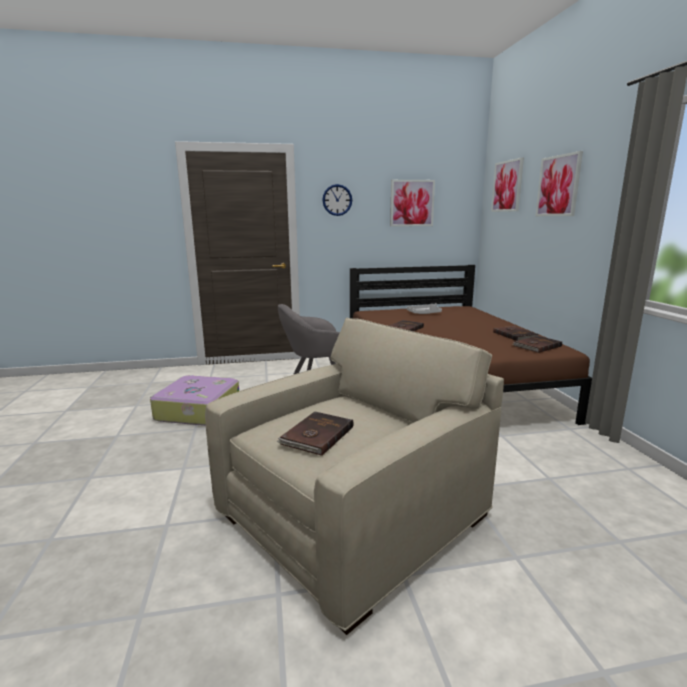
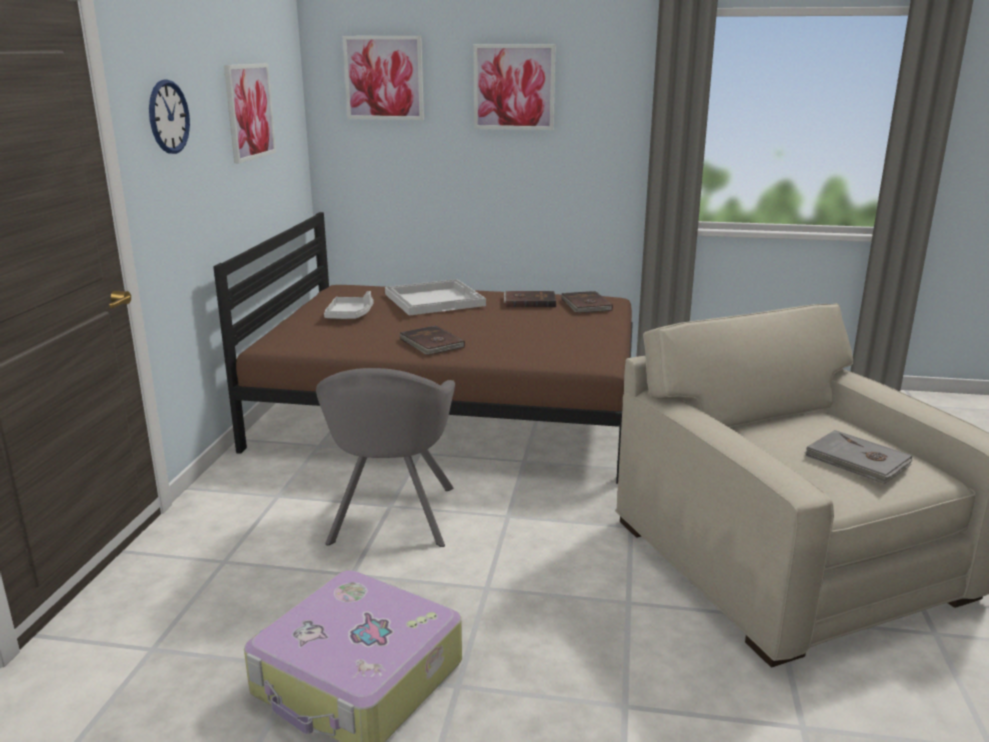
camera: 70 degrees left, 5 degrees up
(316, 435) = (857, 461): brown book -> grey book
(474, 319) = (435, 299): none -> white tray

